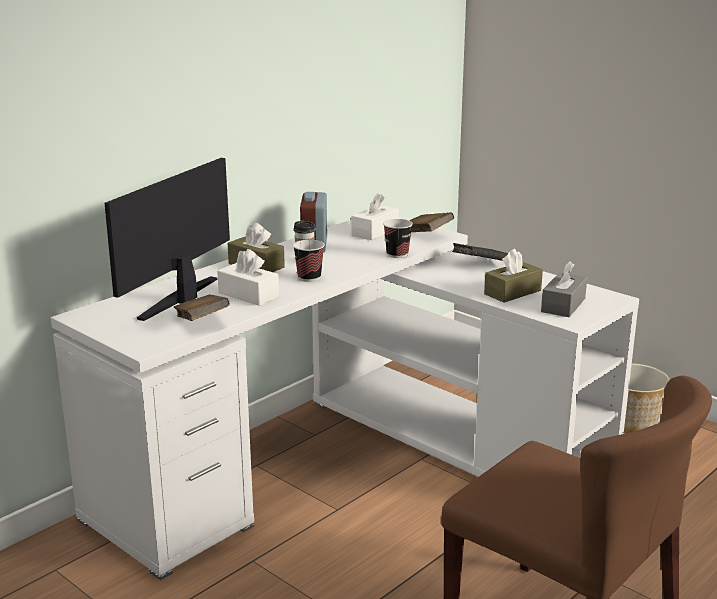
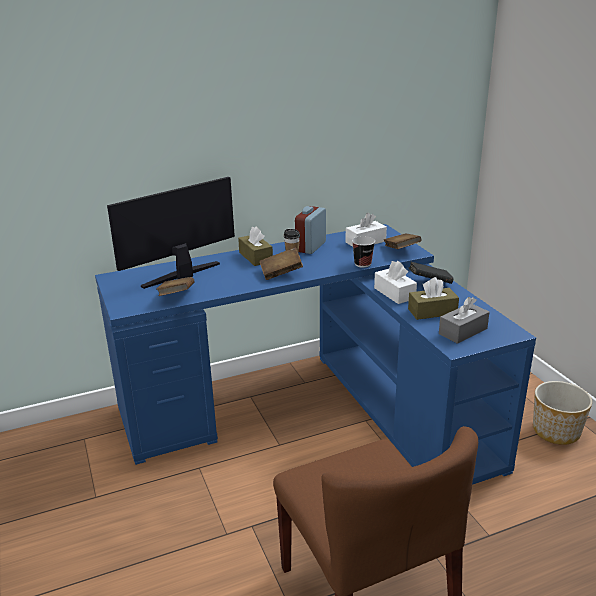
camera: 25 degrees right, 5 degrees up
(248, 295) = (227, 280): white tissue box -> white tissue box (394, 293)
(309, 277) = (281, 273): cup -> brown book
(353, 458) = (317, 407): white desk -> blue desk

